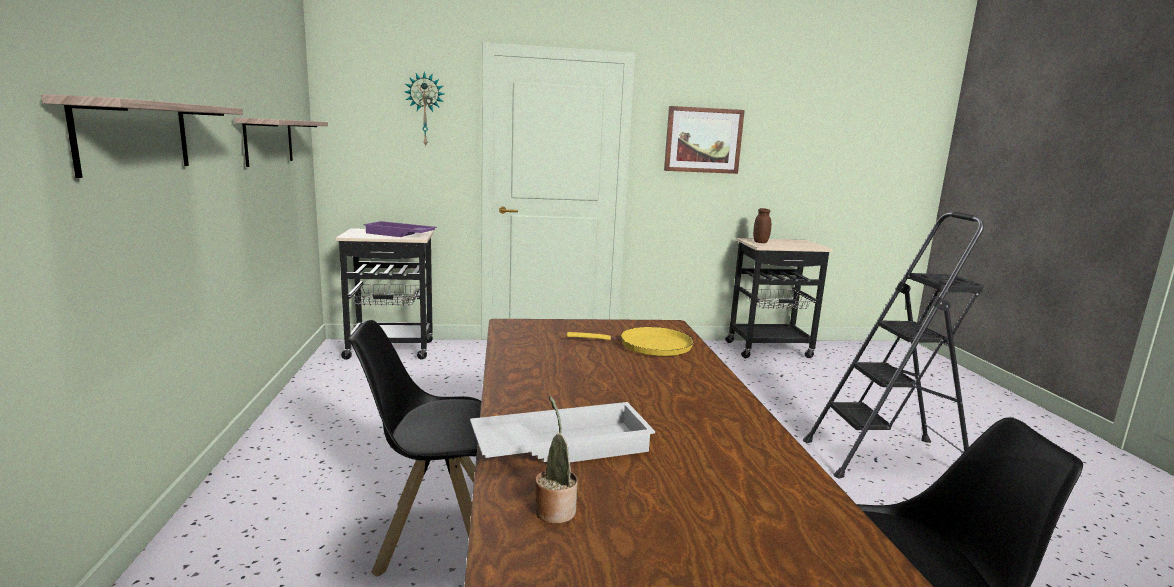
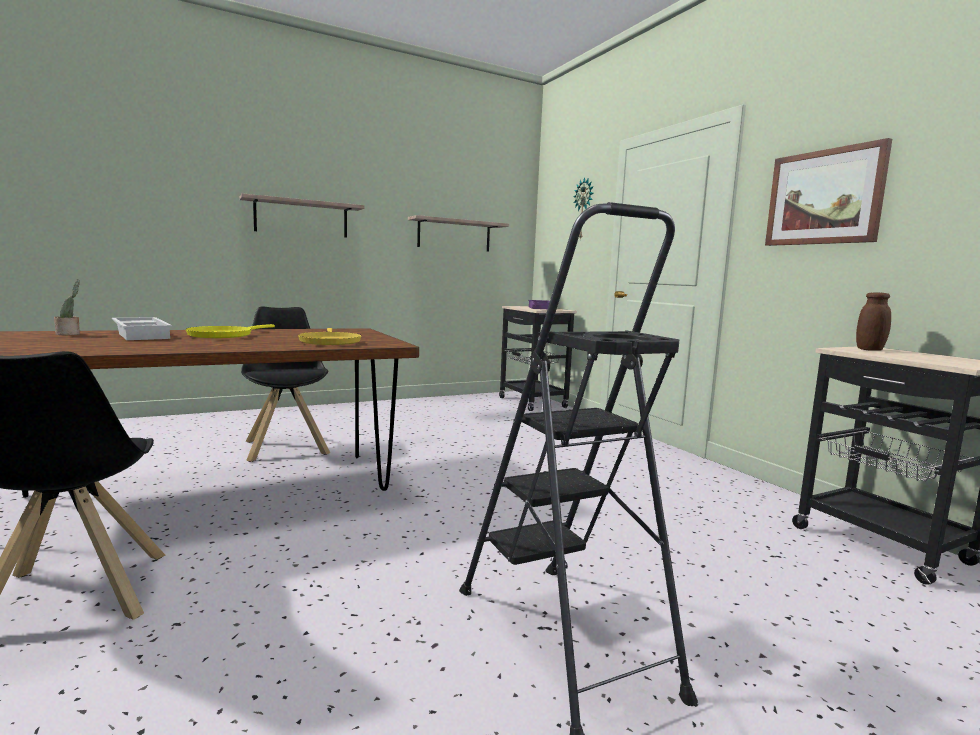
camera: 70 degrees right, 5 degrees down
(582, 392) = (223, 335): none -> yellow frying pan

